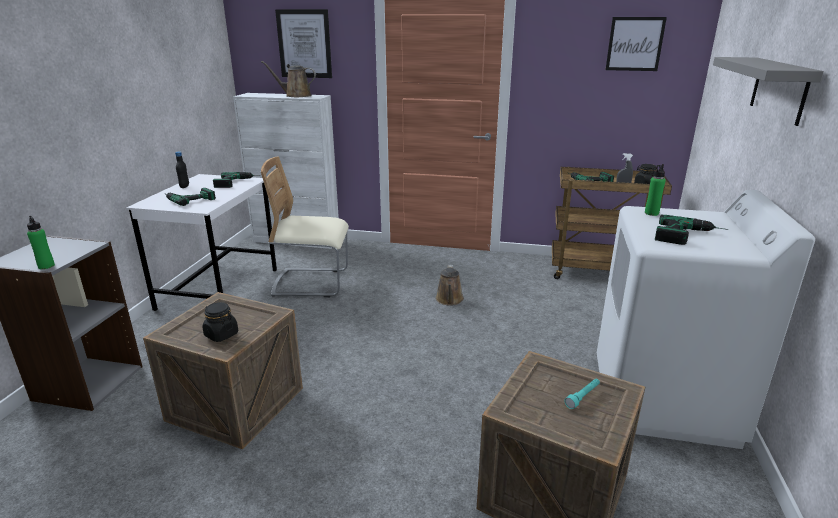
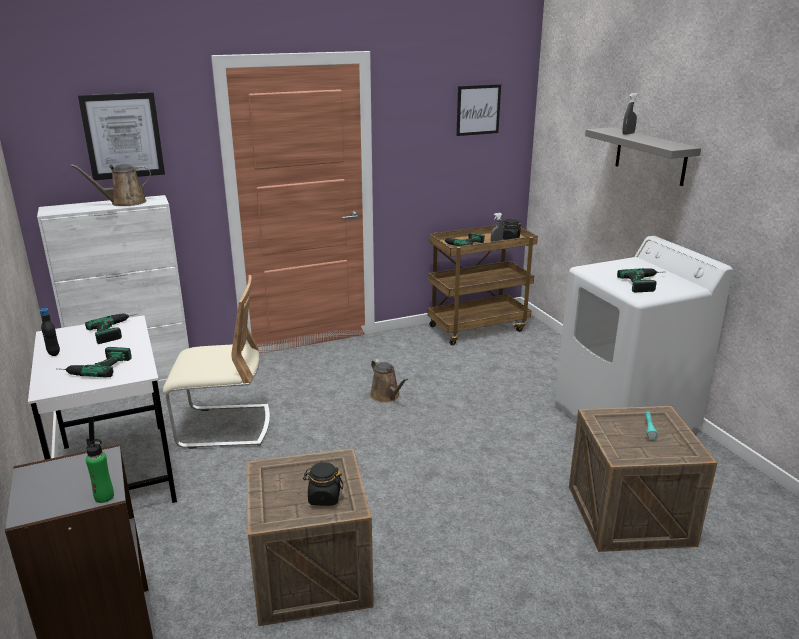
camera: 35 degrees left, 0 degrees up
(311, 283) = (224, 427): beige chair -> beige chair turned 150 degrees counterclockwise
(651, 213) = (599, 269): green bottle -> none
(756, 60) = (628, 134): none -> grey spray bottle

